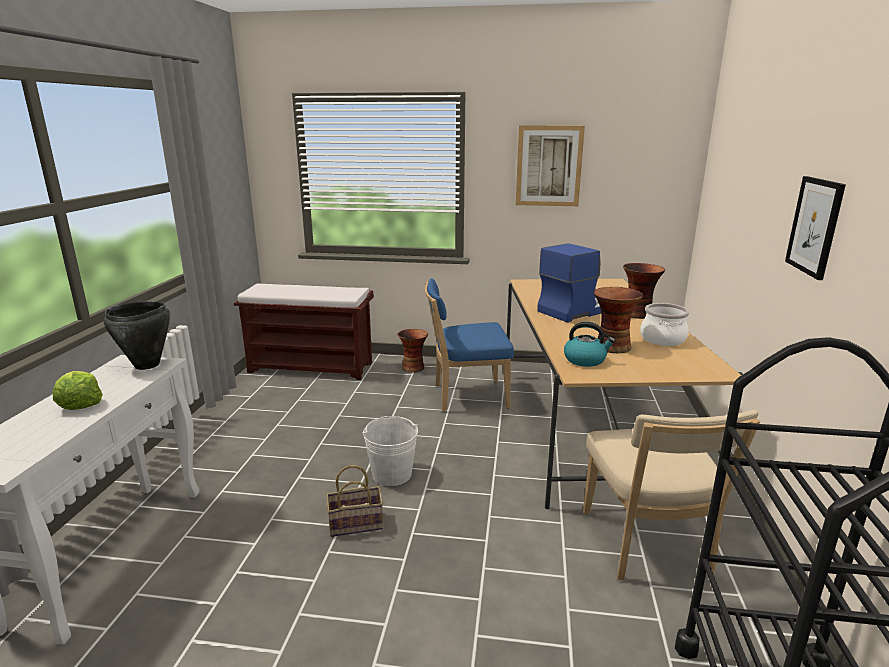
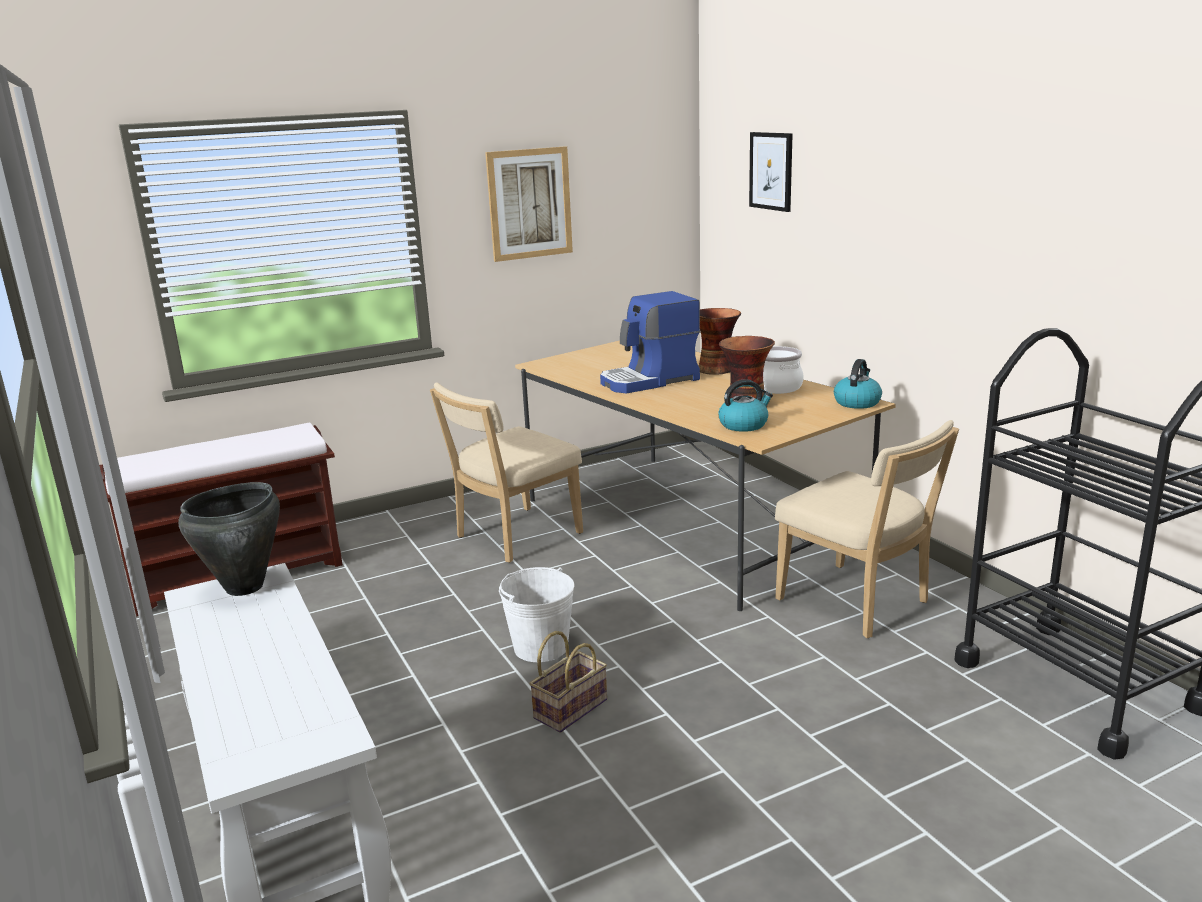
camera: 35 degrees left, 0 degrees up
(80, 404) = (257, 653): lettuce -> none
(413, 367) = (397, 527): vase -> none
(466, 396) = (514, 537): blue chair -> beige chair
(575, 310) = (650, 381): coffee machine -> coffee machine turned 135 degrees counterclockwise
(712, 370) = (857, 402): none -> kettle
(815, 226) = (923, 238): picture -> picture (771, 171)

